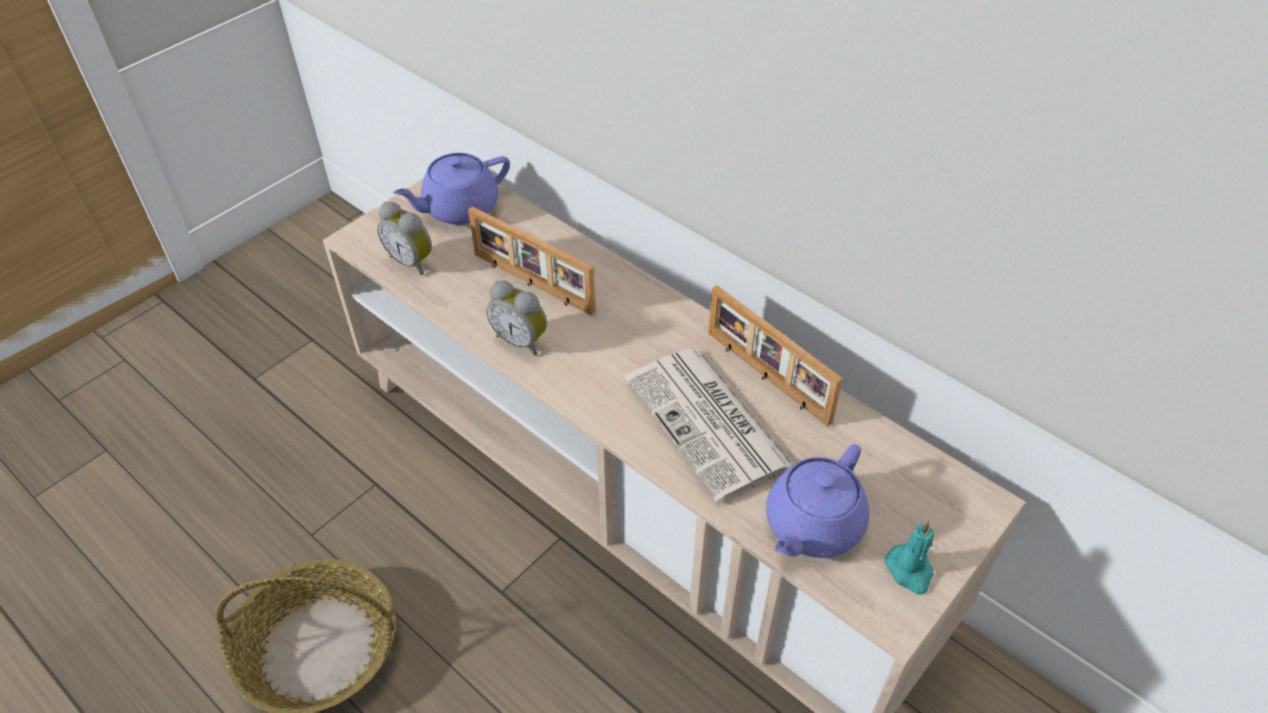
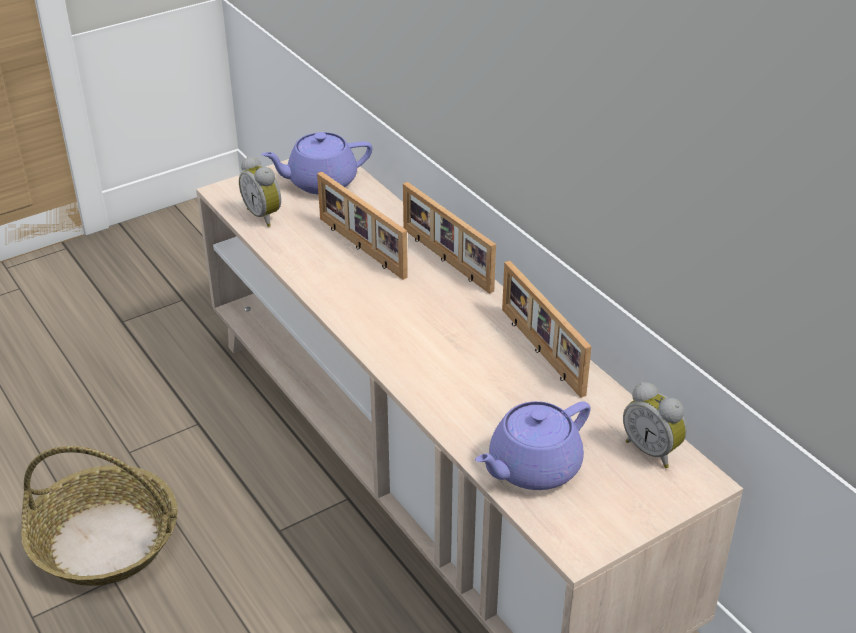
camera: 15 degrees right, 10 degrees down
(522, 340) = (334, 288): alarm clock -> alarm clock (652, 450)
(627, 282) = (445, 260): none -> picture frame
(710, 424) = (474, 377): newspaper -> none
(910, 571) = (607, 518): turquoise candle -> none

